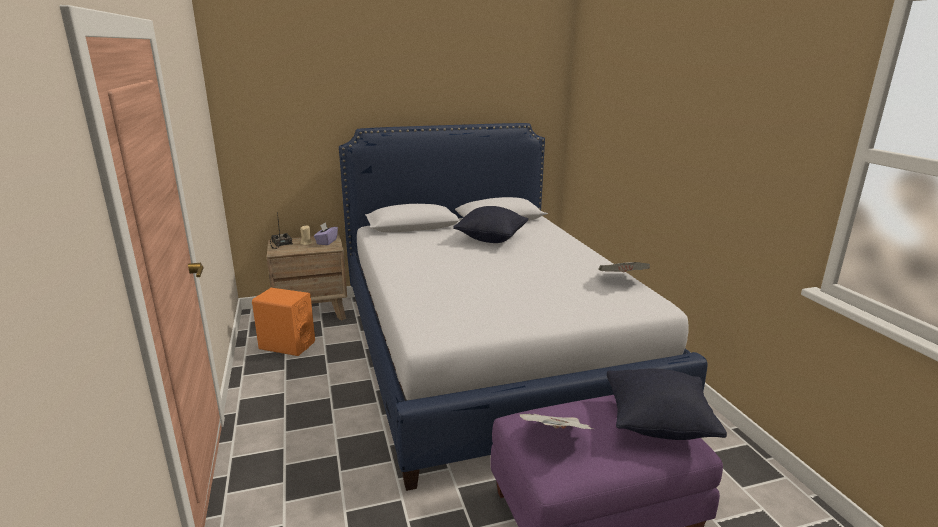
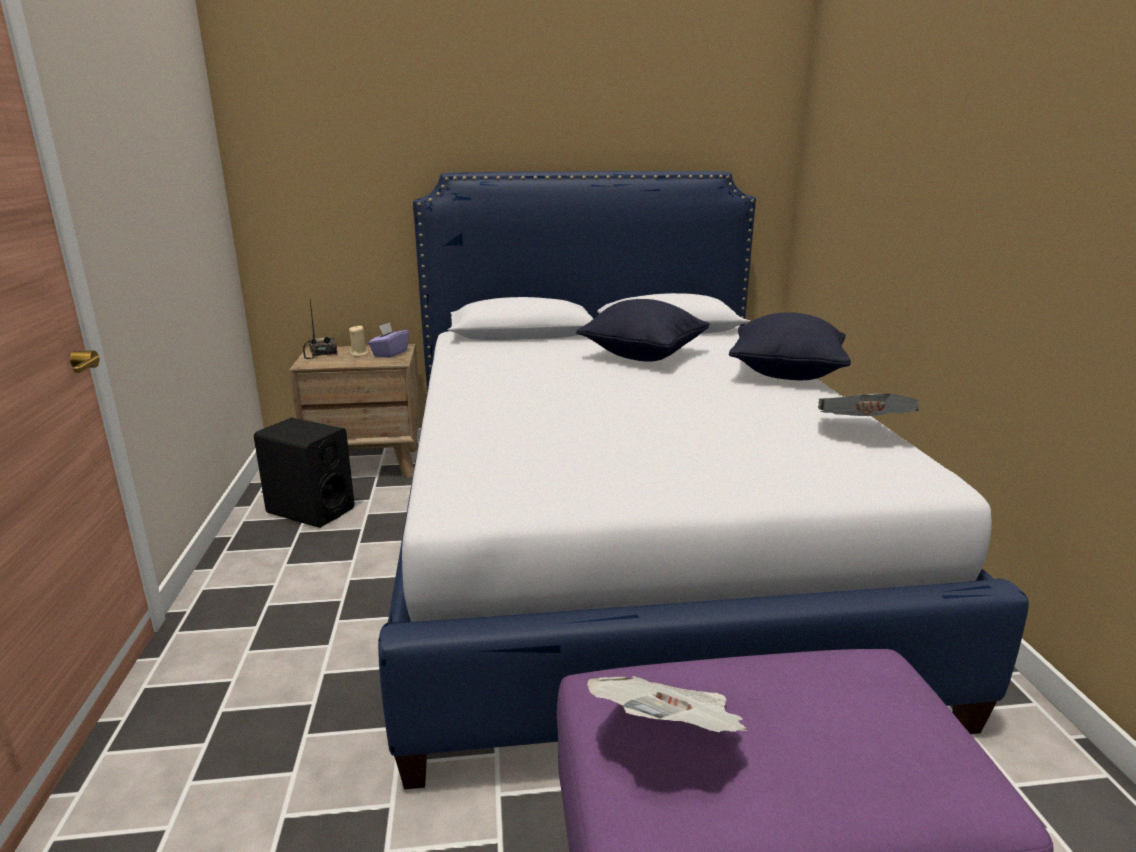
camera: 10 degrees right, 0 degrees up
(287, 345) = (310, 510): orange speaker -> black speaker
(657, 424) = (903, 730): black pillow -> black pillow (786, 374)

